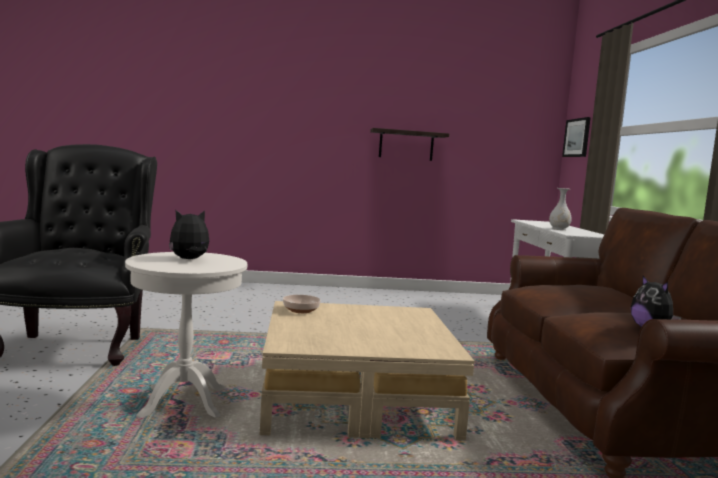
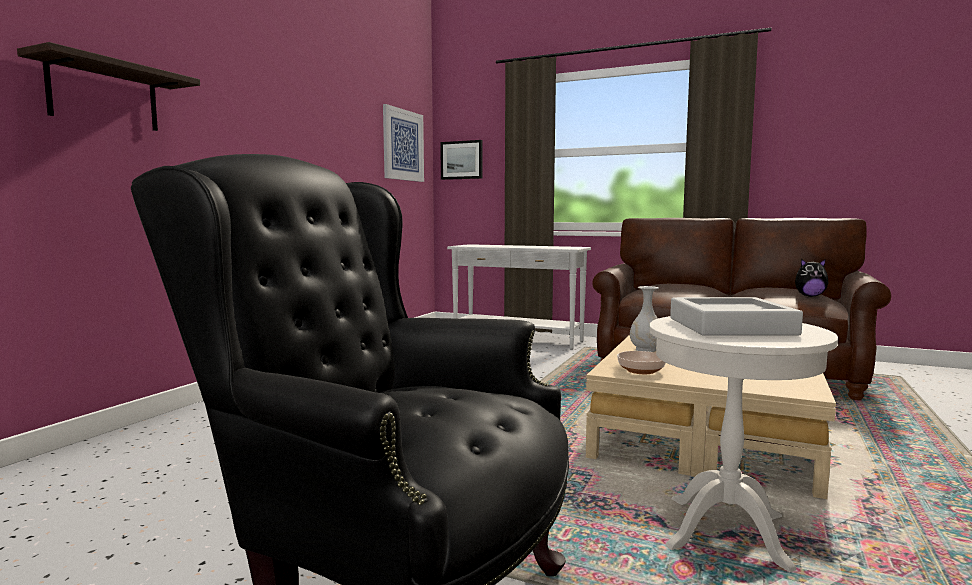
camera: 60 degrees left, 0 degrees up
(189, 259) = (730, 326): plush toy -> grey tray
(406, 145) = (328, 167): shelf -> shelf (104, 95)
(510, 125) = (403, 145): none -> picture
(559, 229) = (535, 247): white vase -> white vase (646, 350)

